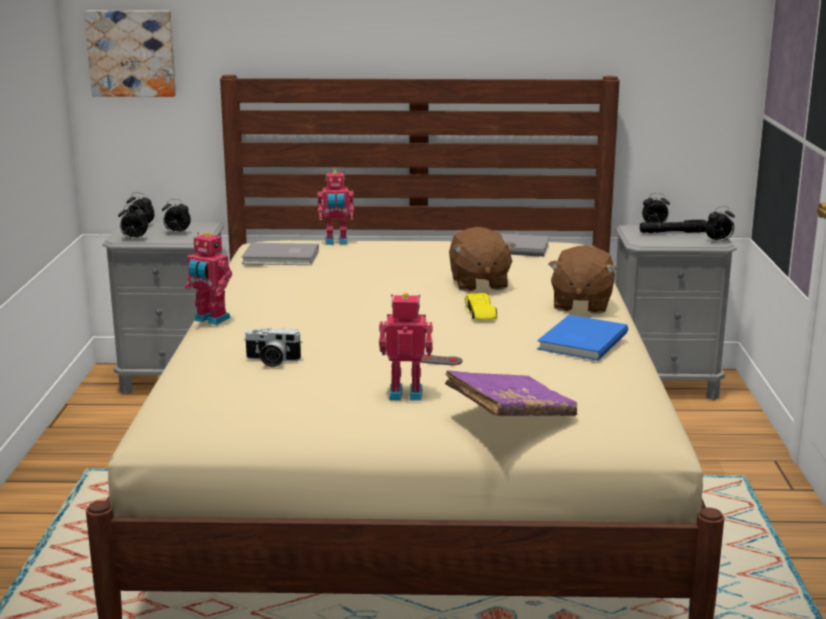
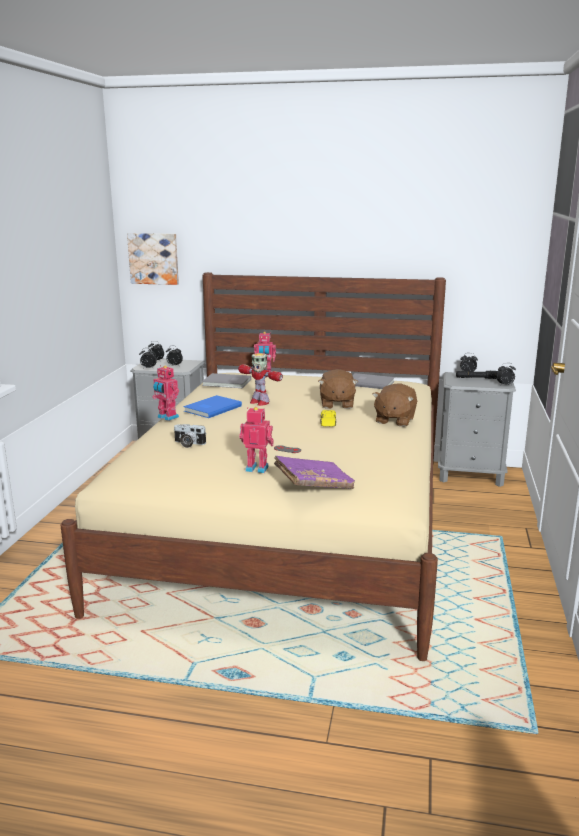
camera: 10 degrees right, 0 degrees up
(352, 287) = (259, 402): none -> toy robot
(580, 341) = (380, 443): blue book -> blue book (211, 408)

